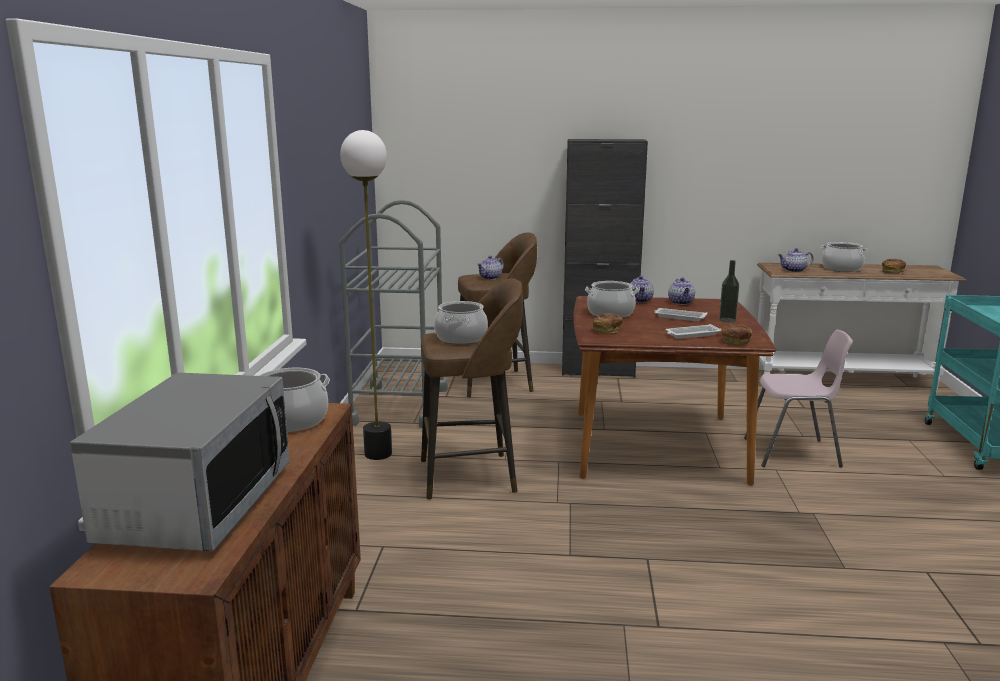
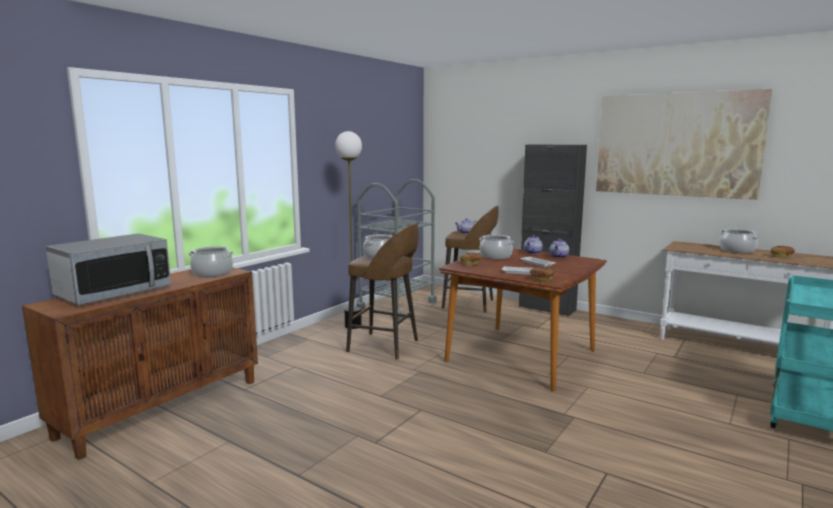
camera: 30 degrees right, 5 degrees down
(727, 320) = (567, 269): bottle -> none
(760, 139) = (676, 144): none -> picture
(793, 270) = (689, 247): teapot -> none
(793, 453) = (617, 381): pink chair -> none

